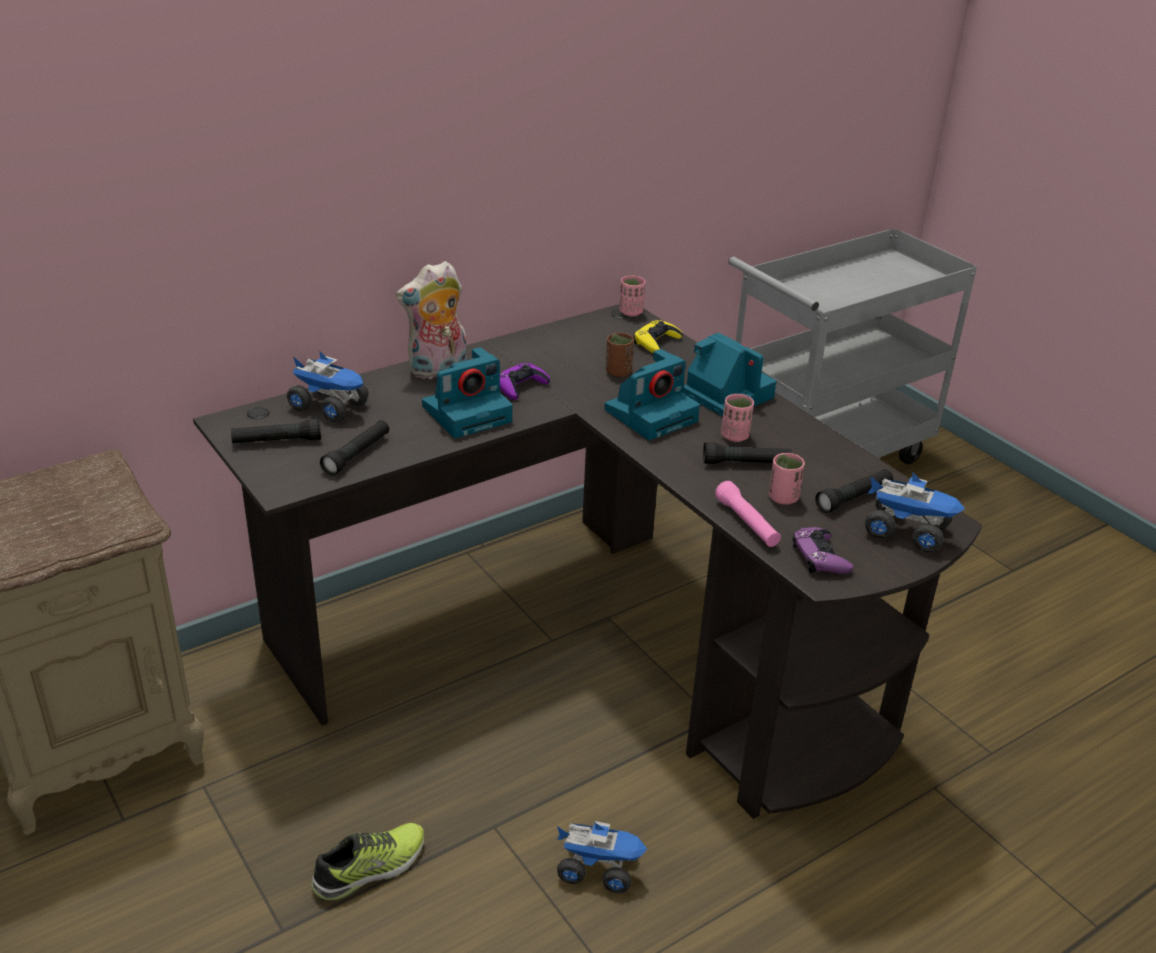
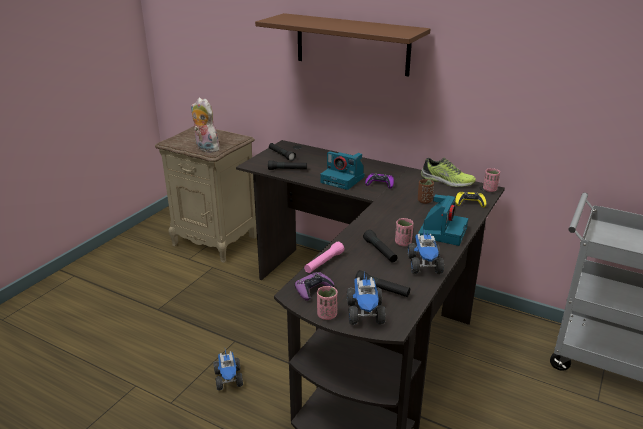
camera: 65 degrees right, 5 degrees down
(330, 406) = (316, 156): toy truck -> toy truck (425, 265)
(334, 143) = (352, 44): none -> brown shelf
(371, 869) = (195, 318): shoe -> shoe (446, 181)
(437, 372) = (368, 166): plush toy -> plush toy (205, 149)
(652, 414) = (395, 217): camera -> none
(783, 498) = (358, 268): pink cup -> pink cup (327, 315)

